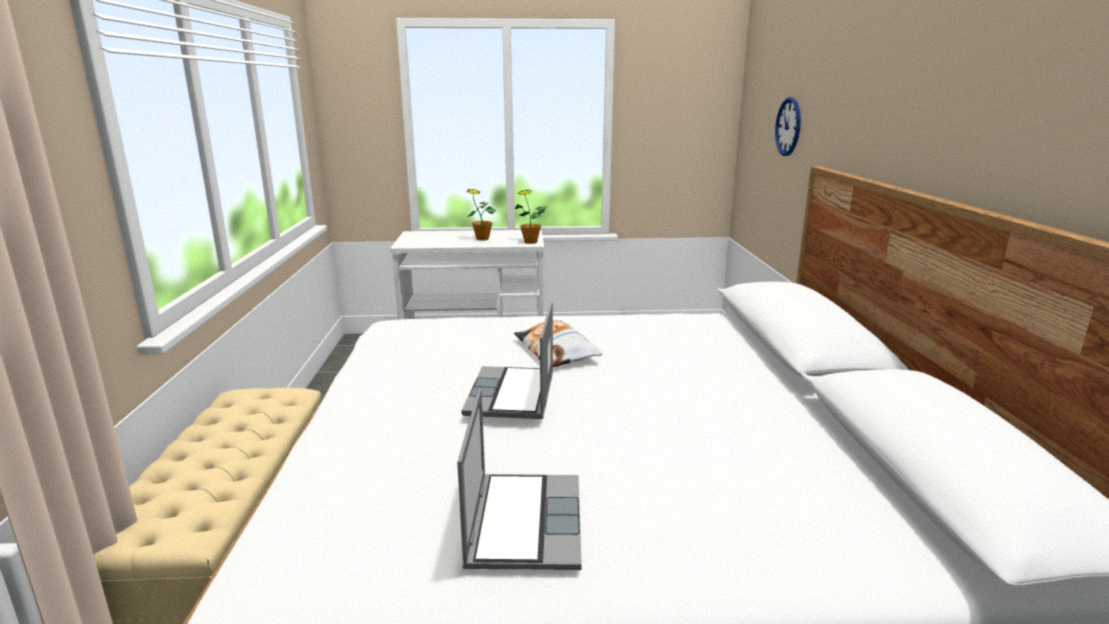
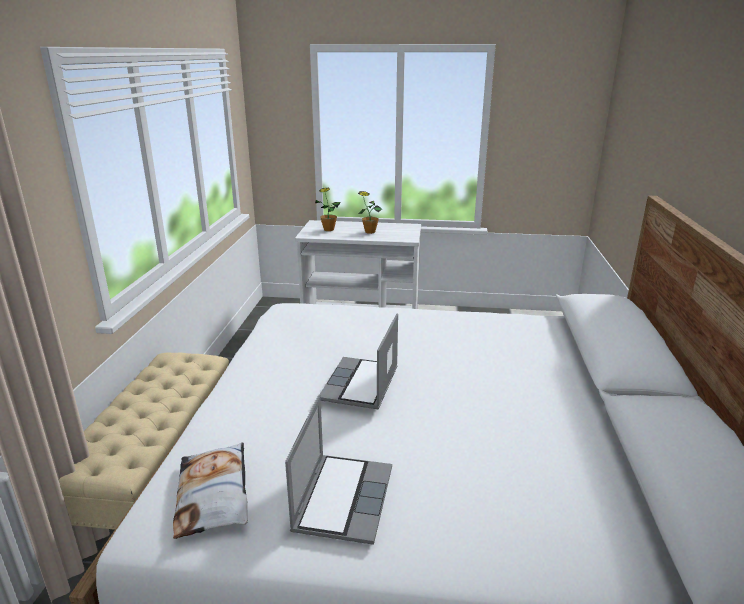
camera: 10 degrees right, 5 degrees up
(530, 242) = (408, 237): potted plant -> potted plant (328, 229)
(556, 351) = (406, 345): pillow -> pillow (214, 495)
(788, 126) = (638, 151): wall clock -> none

